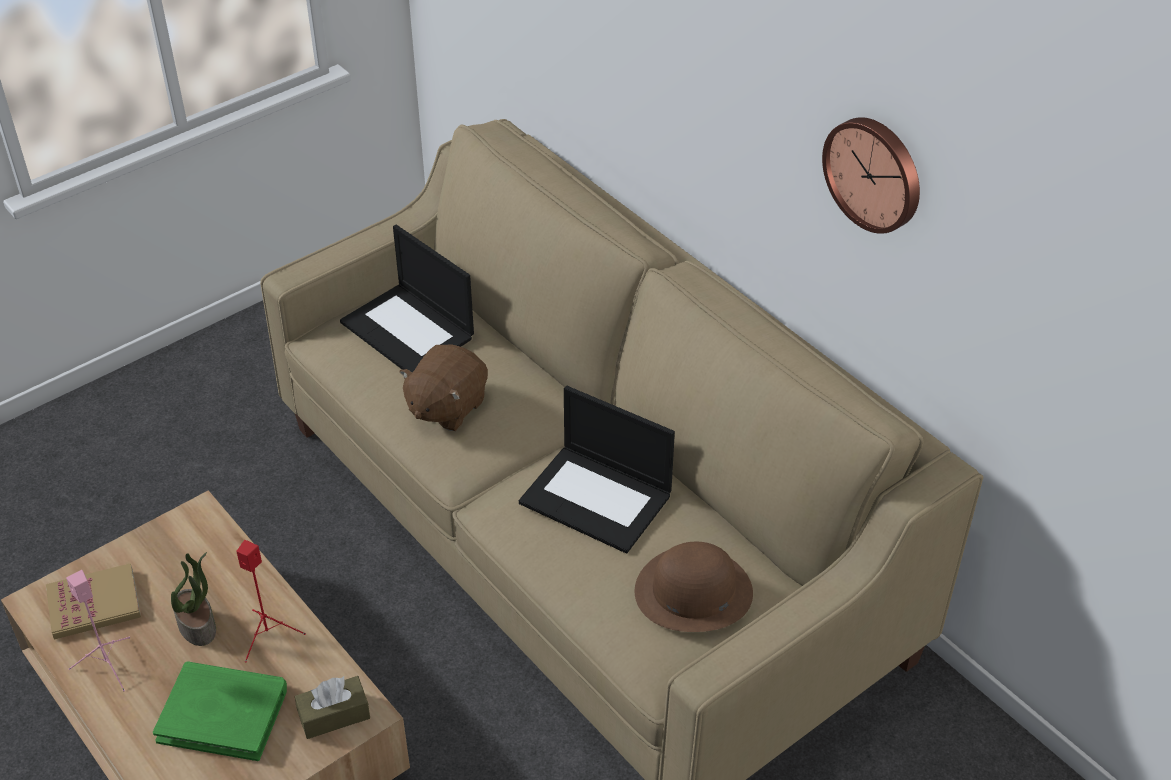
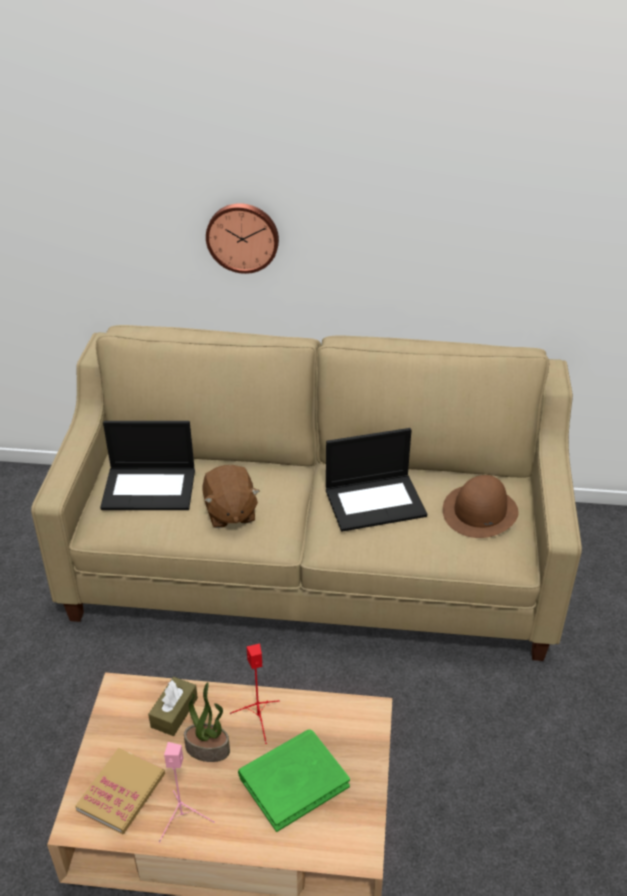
camera: 45 degrees left, 5 degrees down
(334, 715) = (356, 727): brown tissue box -> brown tissue box (174, 712)
(875, 173) = (453, 211): wall clock -> wall clock (243, 237)

